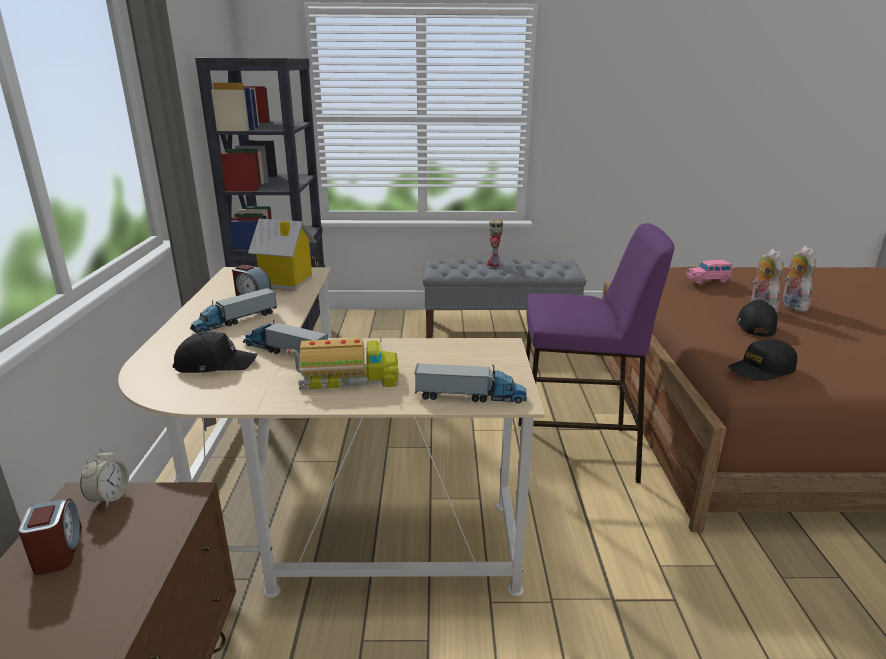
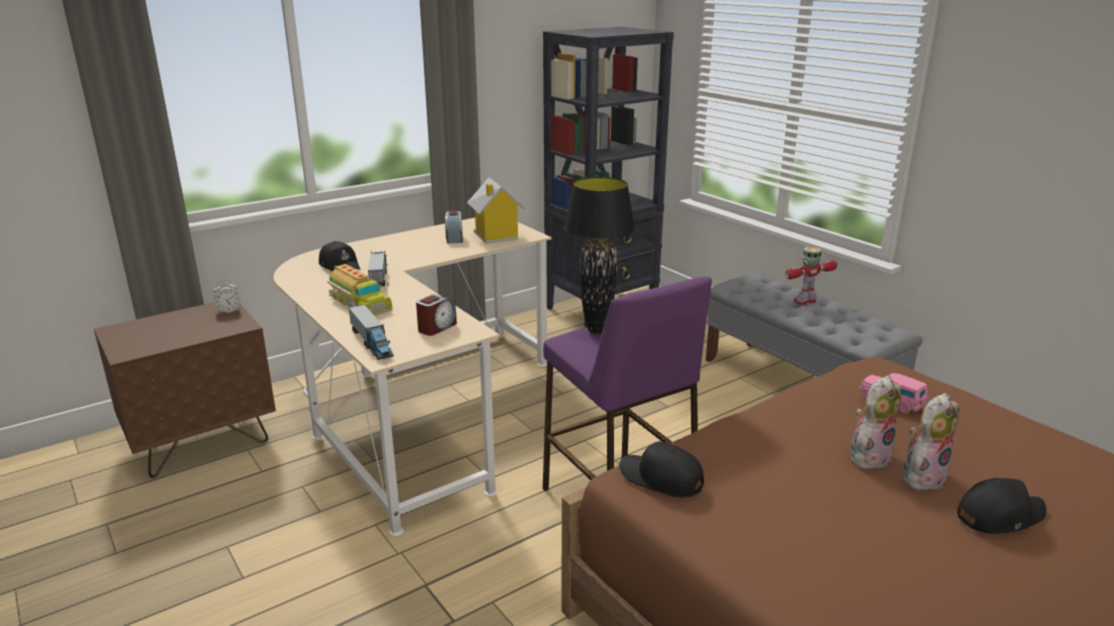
camera: 55 degrees right, 0 degrees up
(58, 551) = (182, 319): alarm clock -> alarm clock (436, 327)
(235, 321) = (407, 248): toy truck -> none
(553, 306) = (597, 330): none -> black table lamp
(755, 326) = (795, 459): black cap -> black cap (999, 515)

